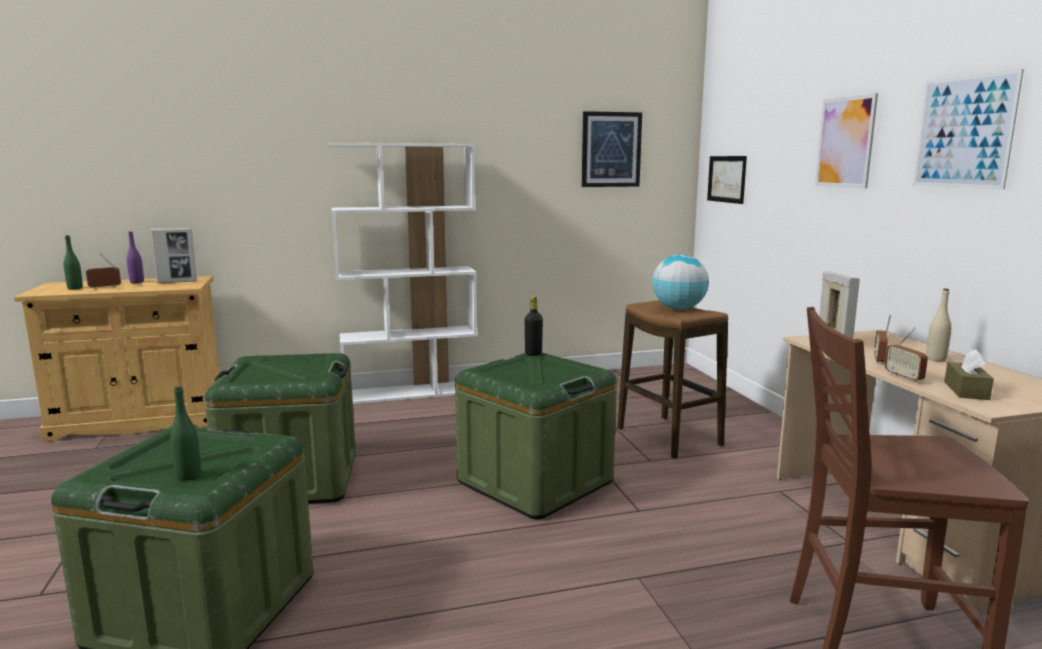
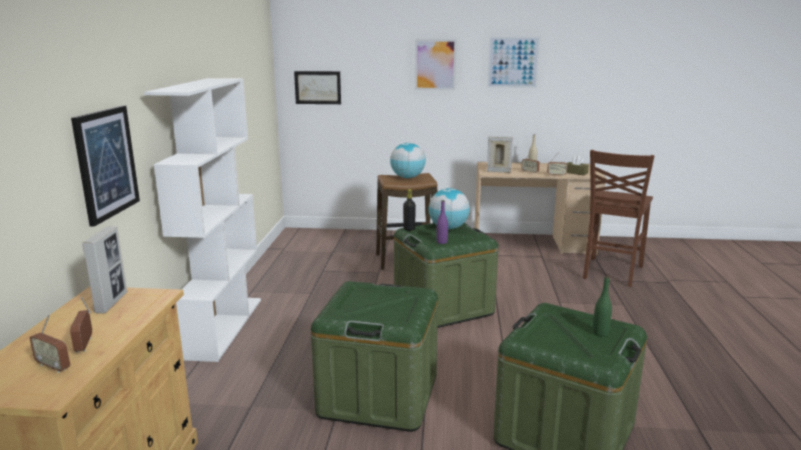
camera: 70 degrees left, 5 degrees up
(75, 288) = (53, 367): green bottle -> radio
(137, 282) = (66, 327): purple bottle -> purple bottle (442, 242)
(563, 370) = (448, 228): none -> globe
(611, 149) = (252, 71): picture -> picture (106, 163)

